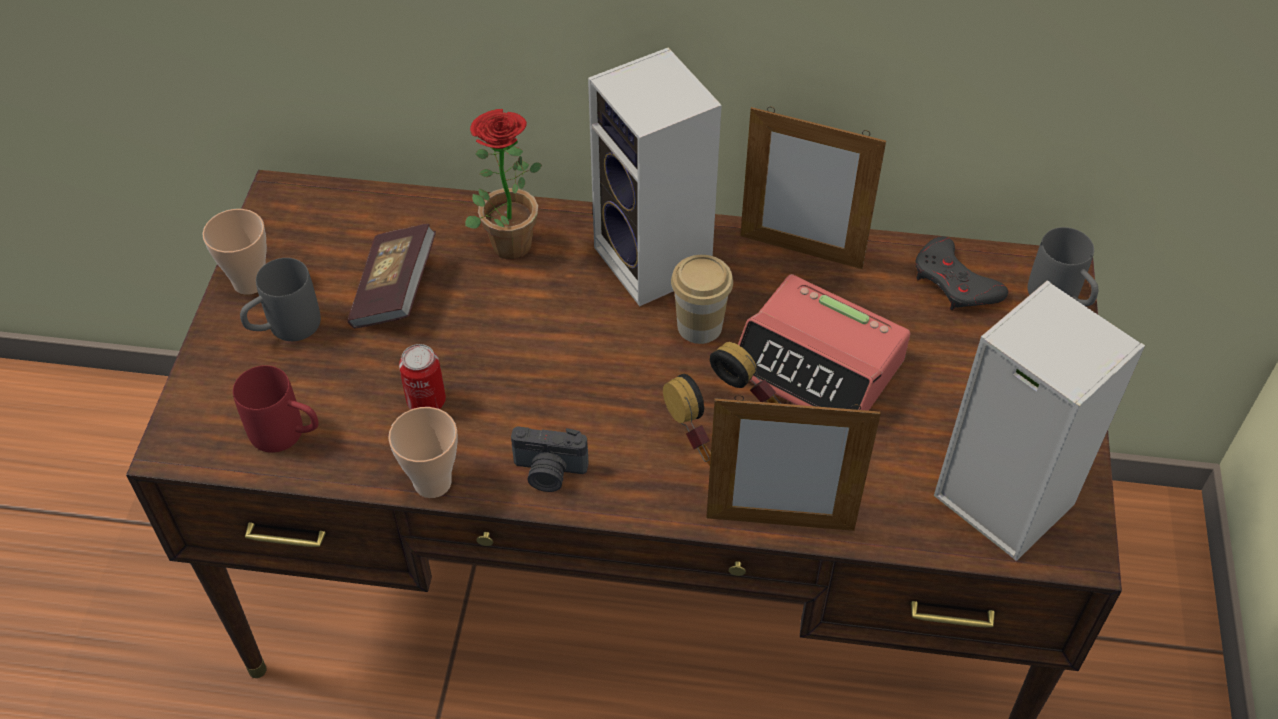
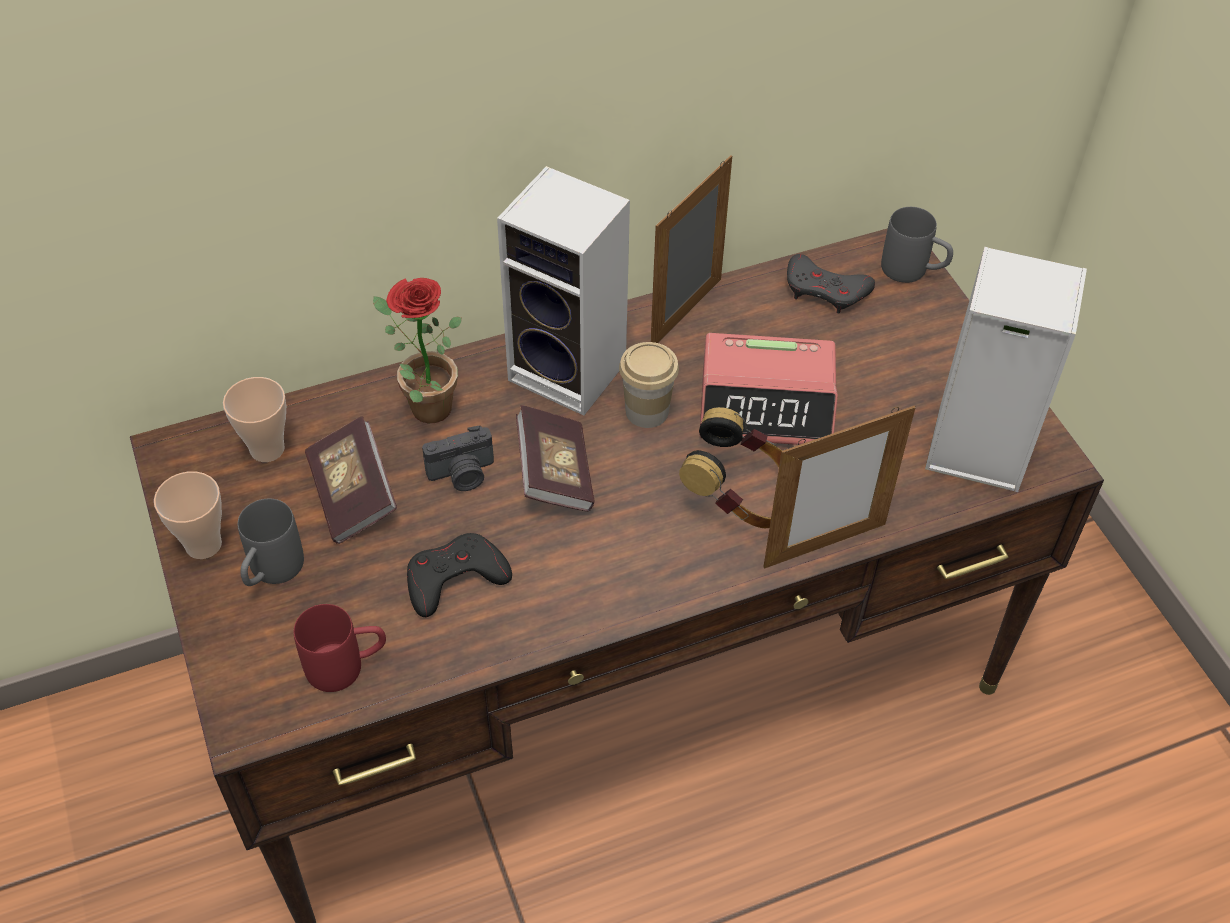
camera: 30 degrees left, 0 degrees up
(426, 401) = (455, 579): can -> black game controller
(432, 482) = (513, 646): cup -> cup (267, 449)
(549, 472) = (608, 591): camera -> camera (463, 475)
(576, 347) = (555, 474): none -> book
(801, 251) = (686, 313): picture frame -> picture frame turned 135 degrees clockwise

